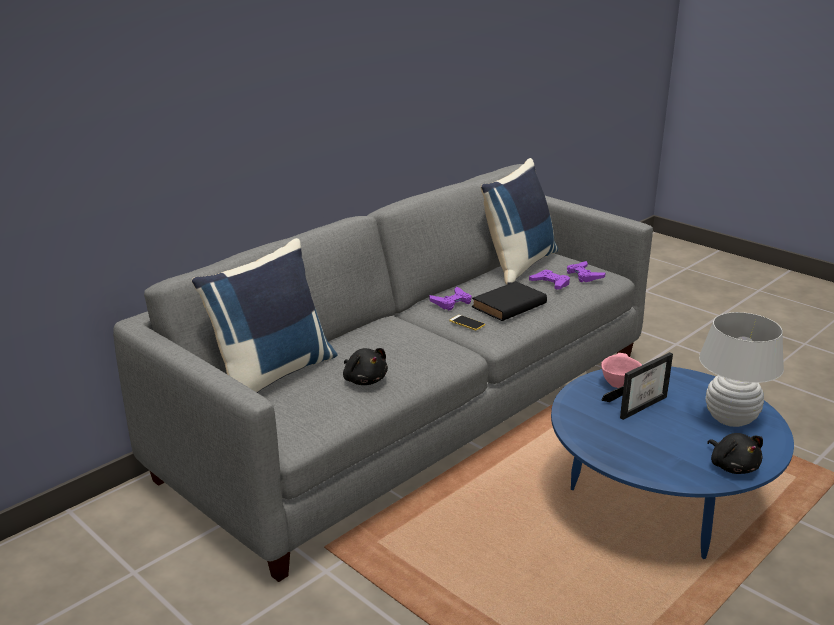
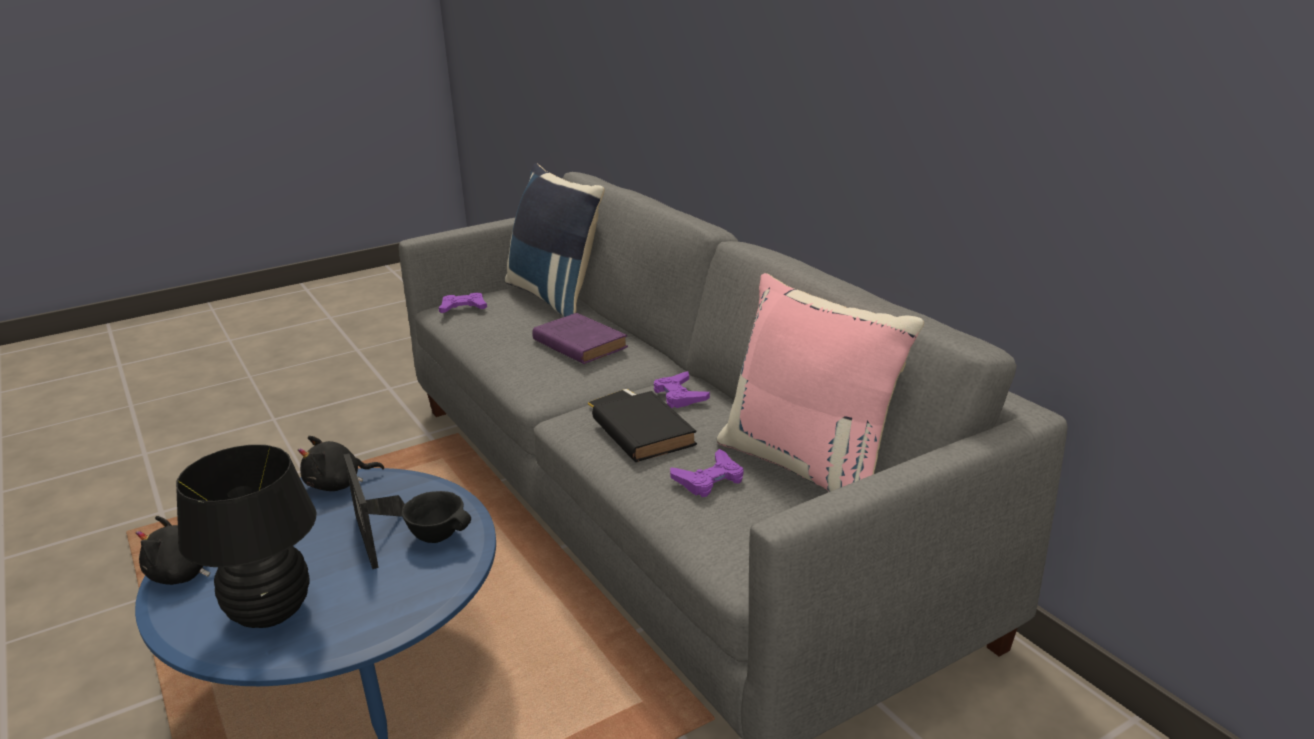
camera: 105 degrees right, 0 degrees up
(364, 380) = (508, 332): black plush toy -> black plush toy (338, 484)
(383, 344) = (578, 343): none -> purple book
(518, 264) = (810, 467): blue pillow -> pink pillow
(584, 275) = (738, 524): purple game controller -> purple game controller (463, 308)
(618, 384) = (439, 536): pink bowl -> black bowl
(730, 419) = (270, 612): white table lamp -> black table lamp

